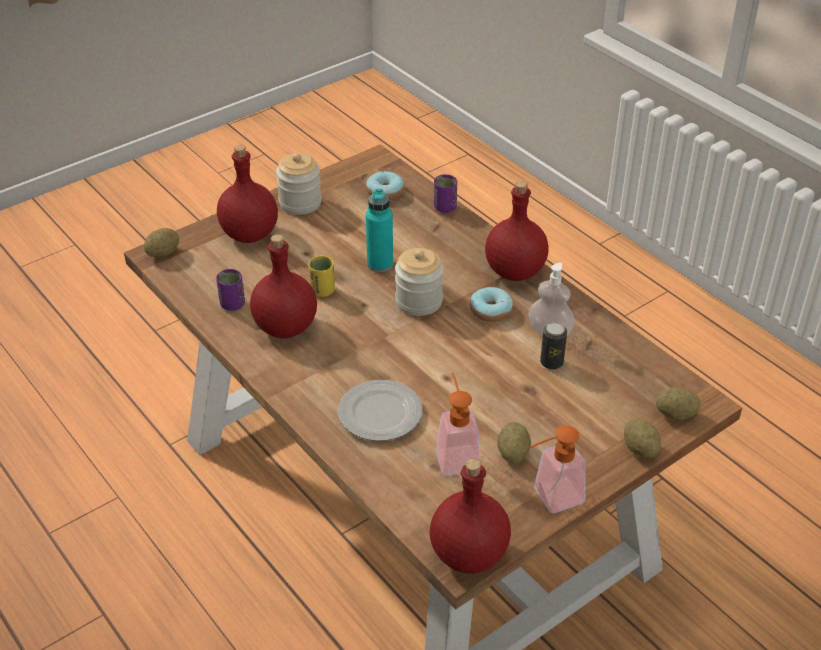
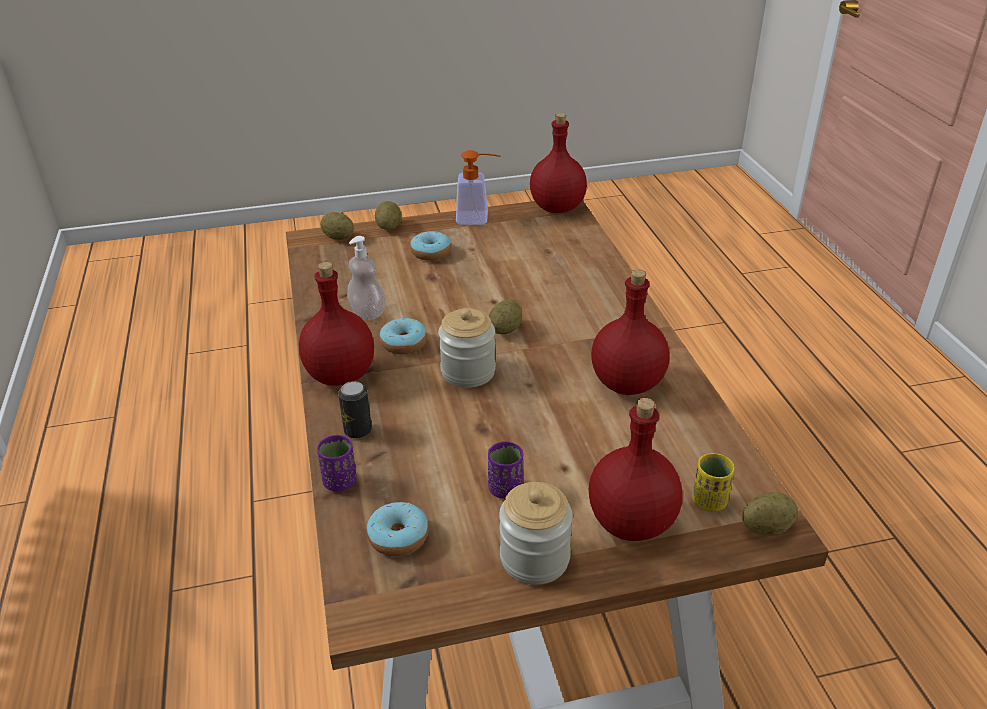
camera: 155 degrees left, 5 degrees down
(232, 304) = (681, 425): purple cup -> purple cup (505, 489)
(322, 291) = (567, 412): yellow cup -> yellow cup (709, 501)
(379, 413) = (571, 291): plate -> none
(380, 264) = (481, 426): turquoise bottle -> none
(456, 454) = (526, 254): soap dispenser -> none
(513, 453) = (482, 245): potato -> potato (505, 329)
(551, 362) = (393, 290): can -> can (358, 431)
(558, 423) = (431, 253): none -> donut

